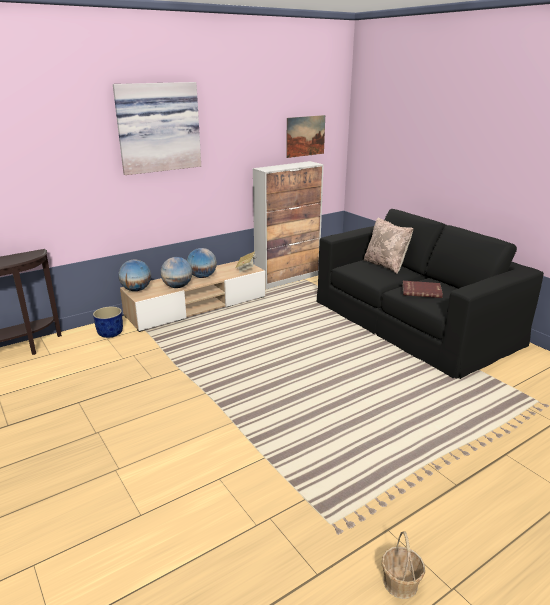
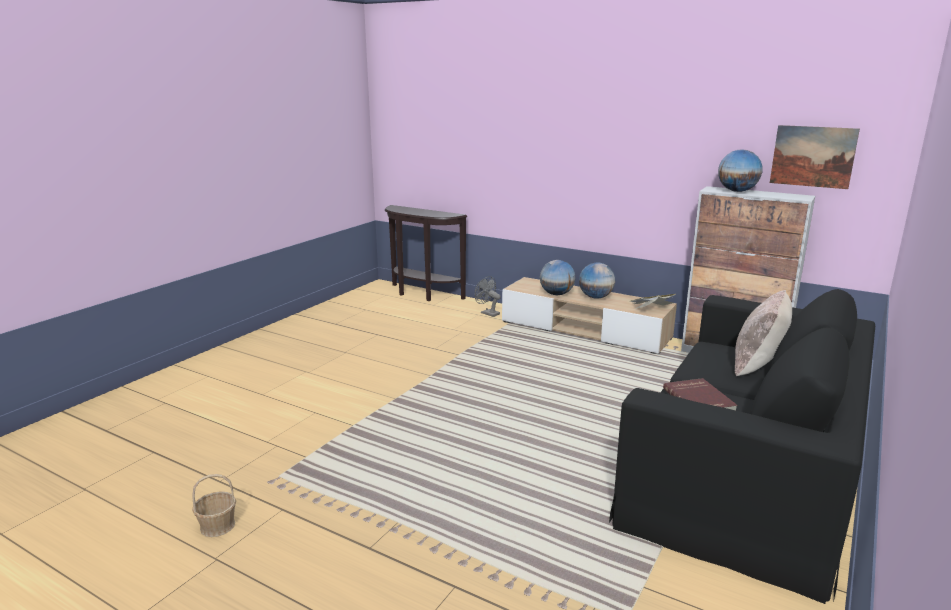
camera: 65 degrees right, 5 degrees down
(110, 333) = (487, 313): blue planter -> grey fan
(136, 290) = (527, 283): globe -> globe (737, 191)
(158, 127) = (589, 118): picture -> none

